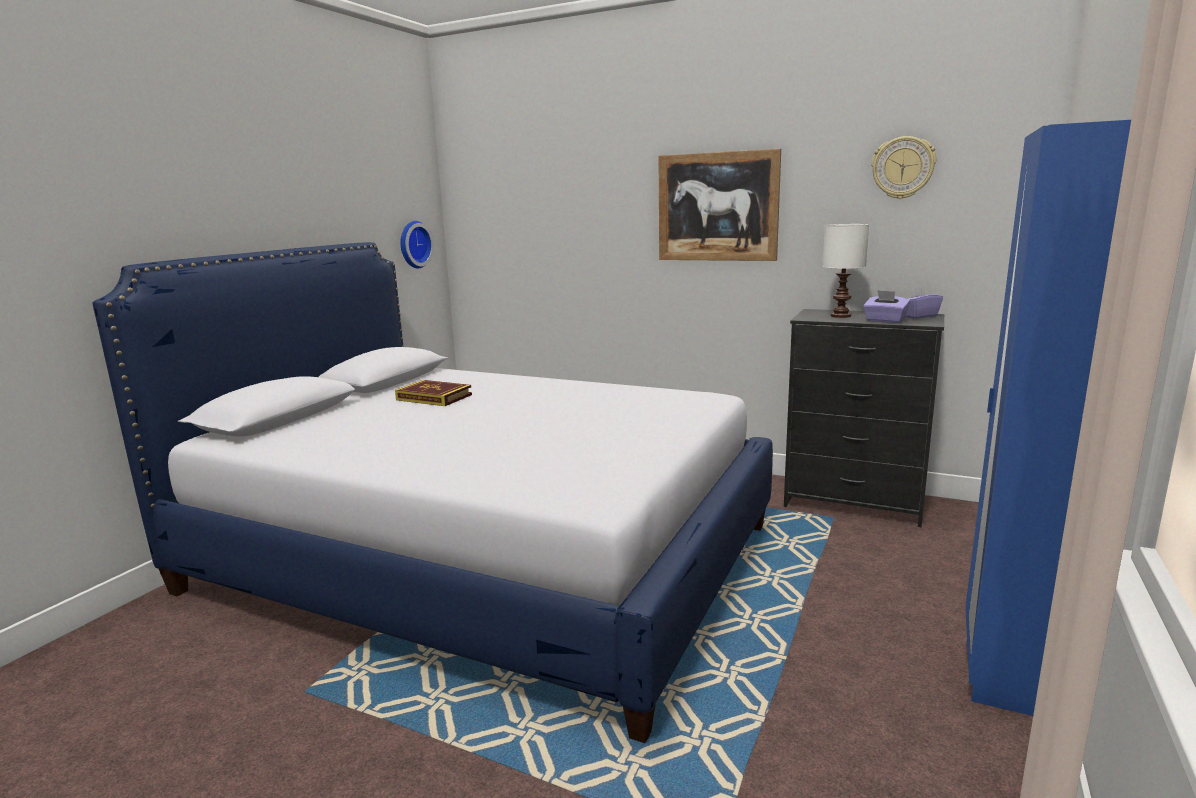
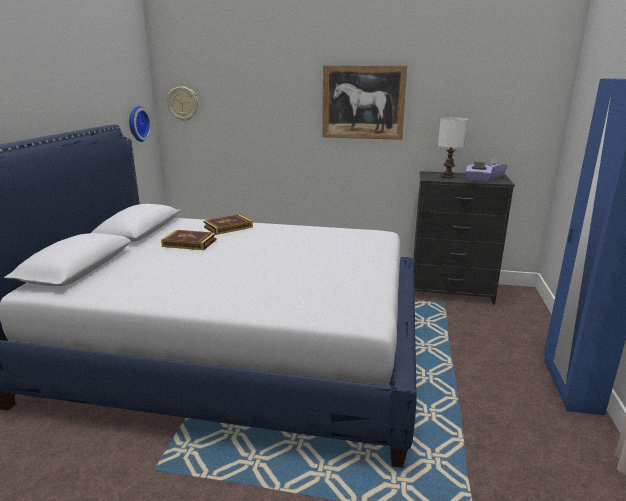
camera: 15 degrees left, 5 degrees up
(500, 381) = (228, 227): none -> book
(902, 168) = (484, 82): wall clock -> wall clock (183, 103)

